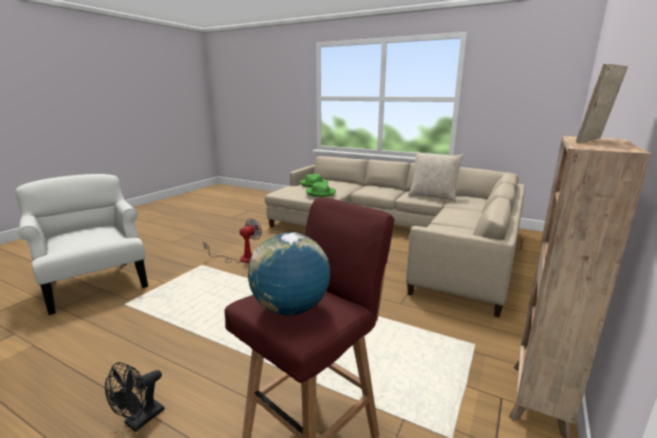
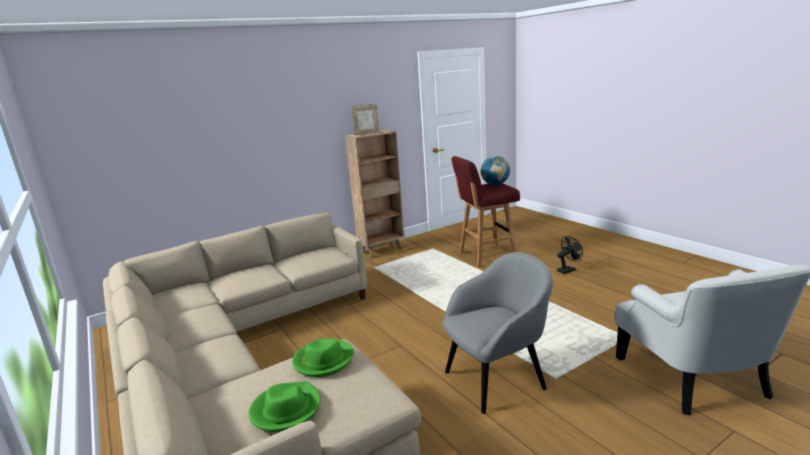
camera: 150 degrees left, 0 degrees up
(242, 258) = (496, 379): fan -> grey armchair
(433, 196) = (191, 315): beige pillow -> none

